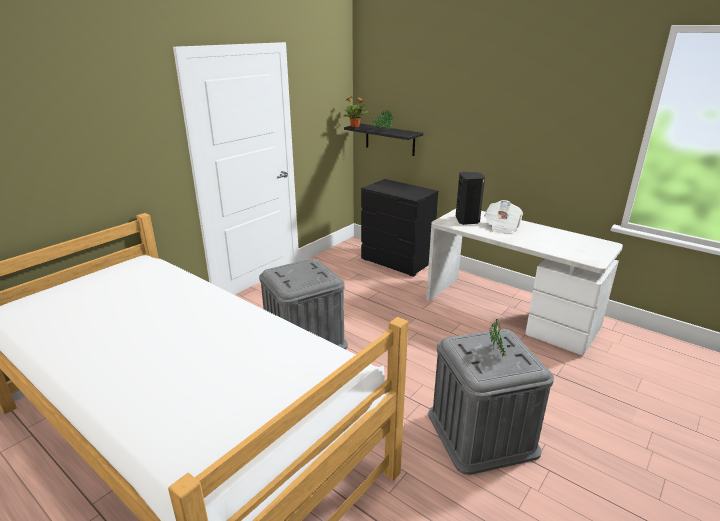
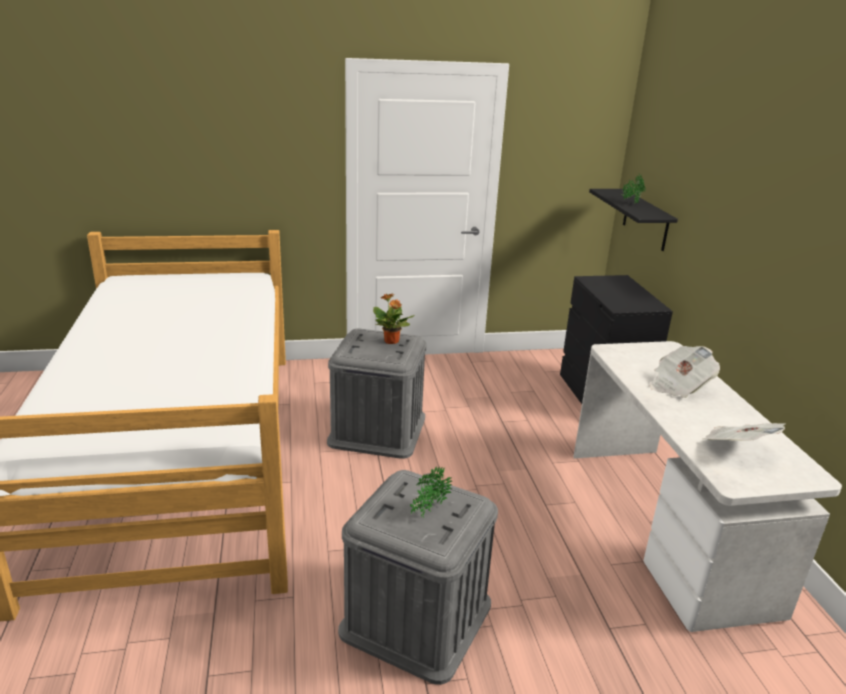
camera: 40 degrees right, 0 degrees up
(355, 126) = (604, 191): potted plant -> potted plant (391, 341)
(467, 220) = (645, 361): black speaker -> none
(569, 245) = (737, 447): none -> newspaper

